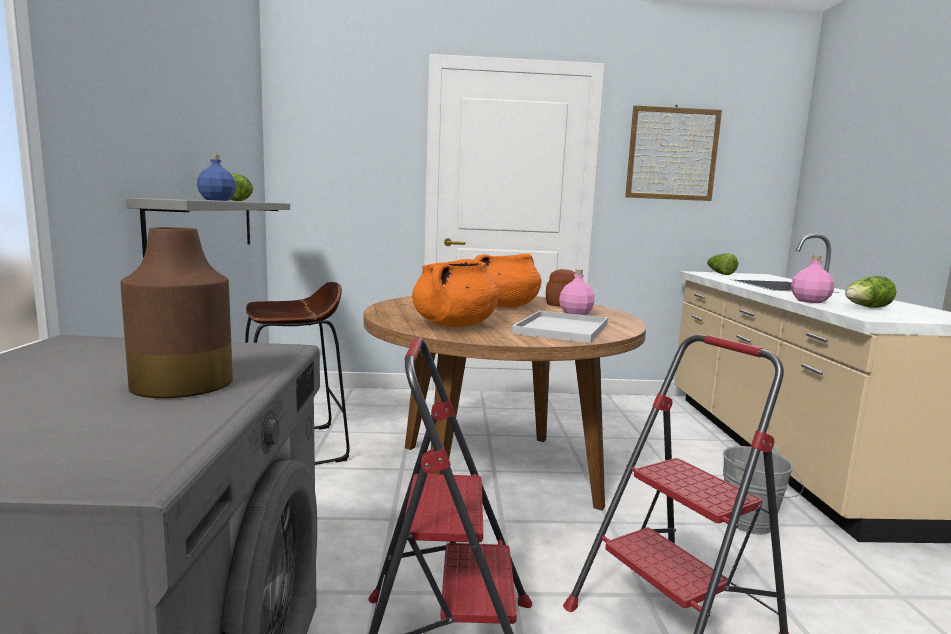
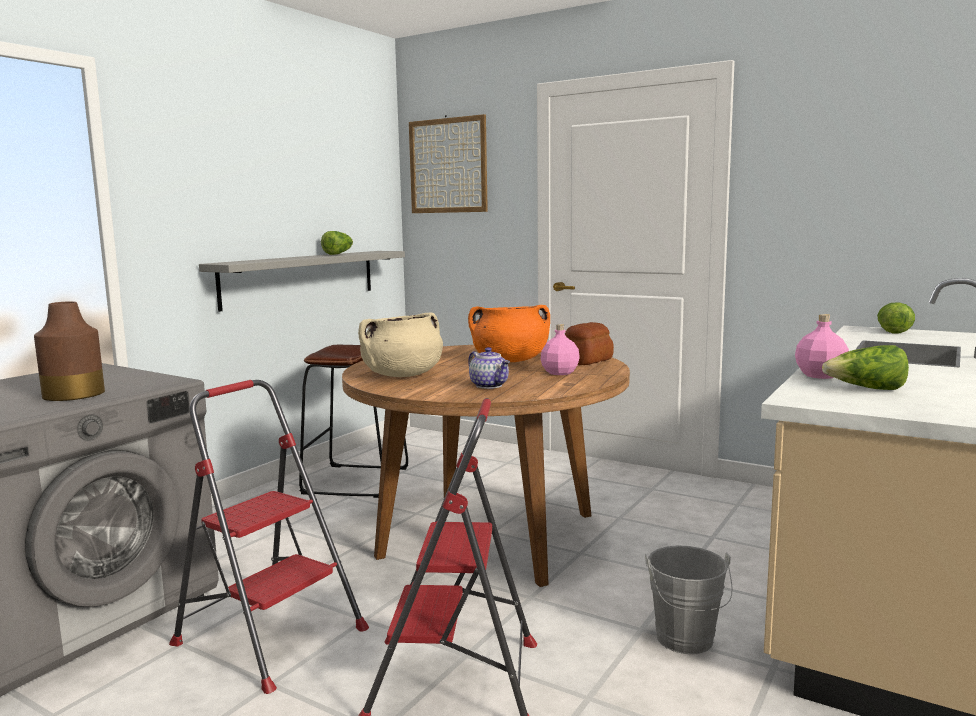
camera: 35 degrees right, 0 degrees up
(217, 200) = (299, 257): blue bottle -> none
(454, 325) = (402, 375): orange cooking pot -> beige cooking pot
(561, 328) = (490, 385): white tray -> teapot
(672, 152) = (834, 163): picture -> picture (448, 164)

